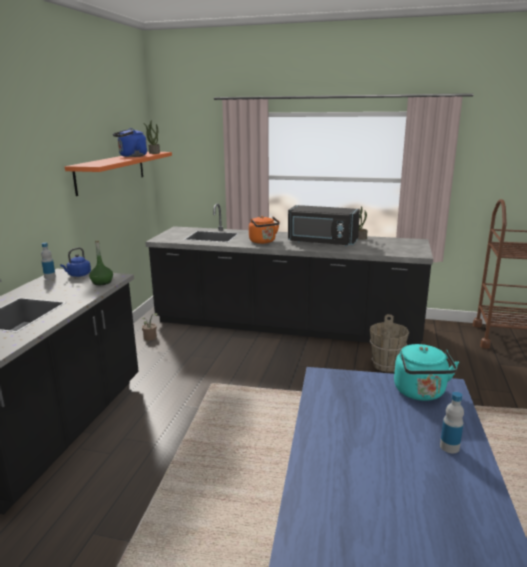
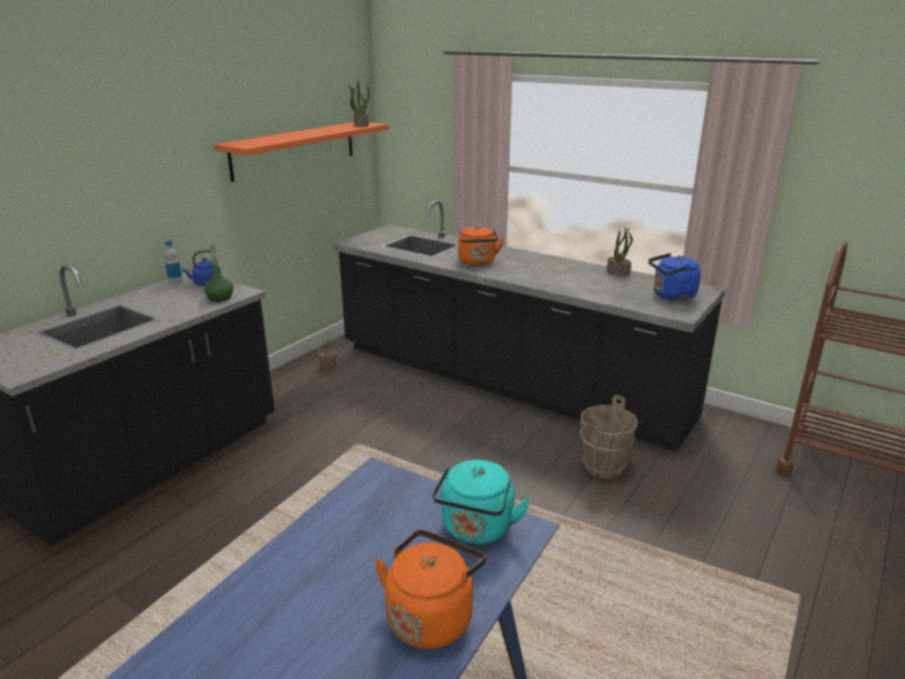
camera: 20 degrees right, 5 degrees up
(131, 156) = (321, 130): blue kettle -> blue kettle (671, 296)
(322, 242) = (556, 274): black microwave -> none
(449, 447) = (431, 617): bottle -> orange kettle

